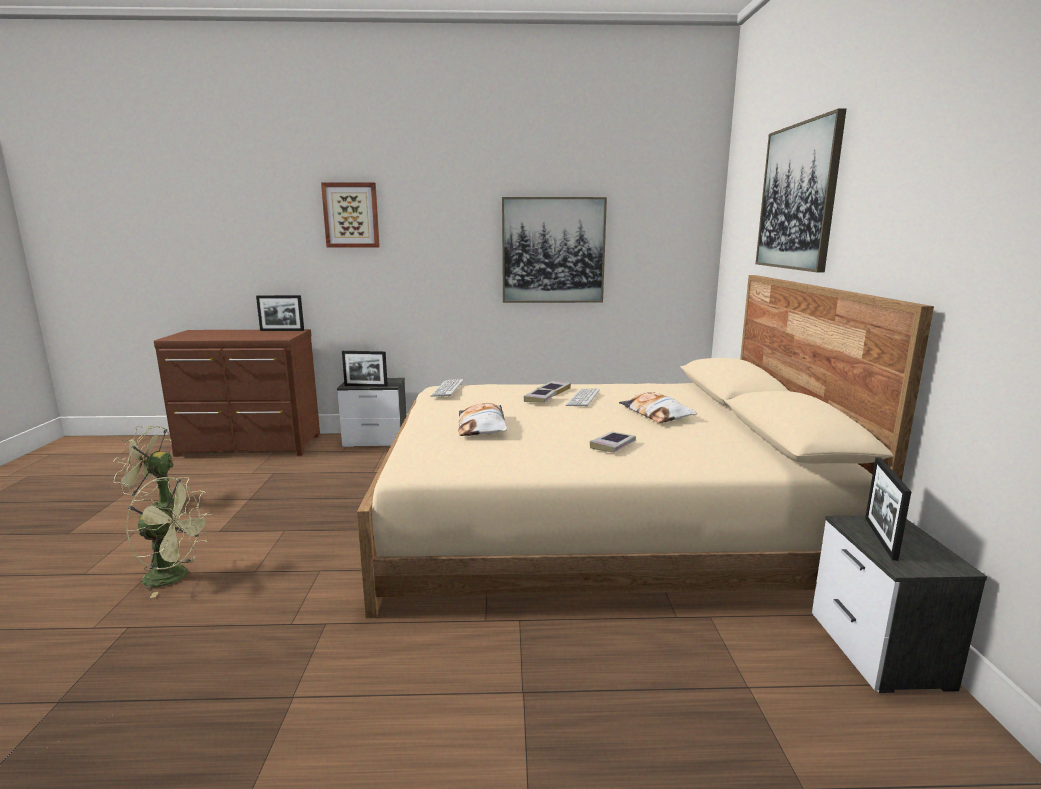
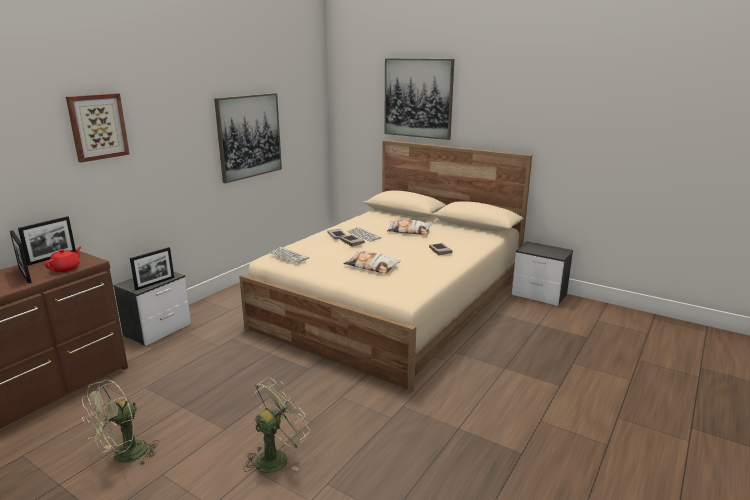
camera: 55 degrees left, 5 degrees up
(260, 337) = (66, 268): none -> red teapot
(880, 538) = (539, 250): picture frame -> picture frame (25, 275)

